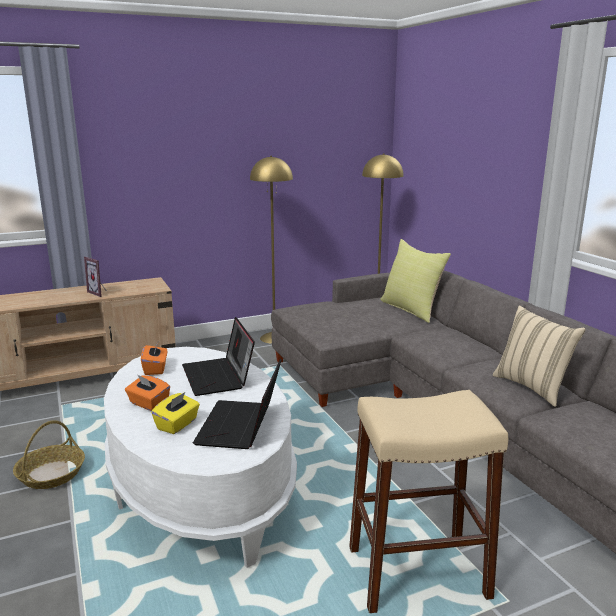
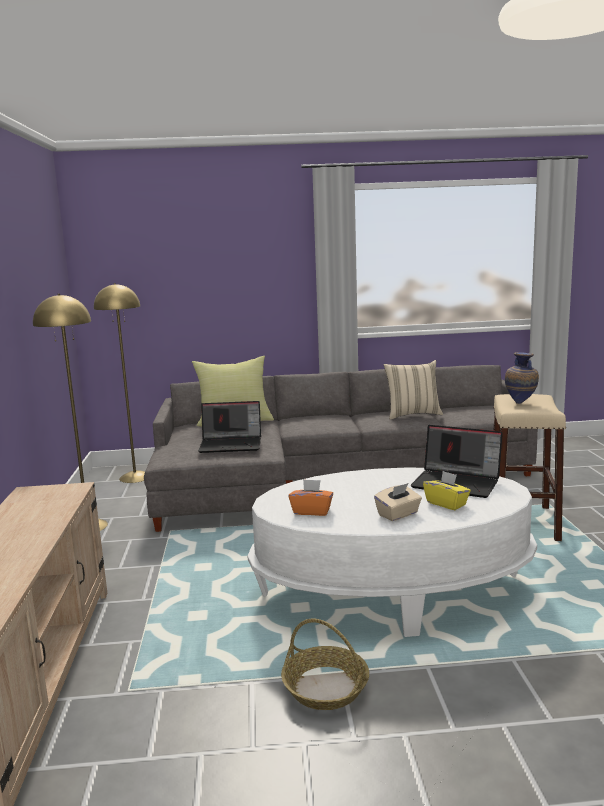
camera: 70 degrees left, 5 degrees down
(100, 293) = (37, 521): picture frame -> none
(148, 404) = (398, 514): orange tissue box -> beige tissue box
(219, 377) = (352, 486): laptop -> laptop (232, 444)
(430, 408) = (521, 403): none -> vase

